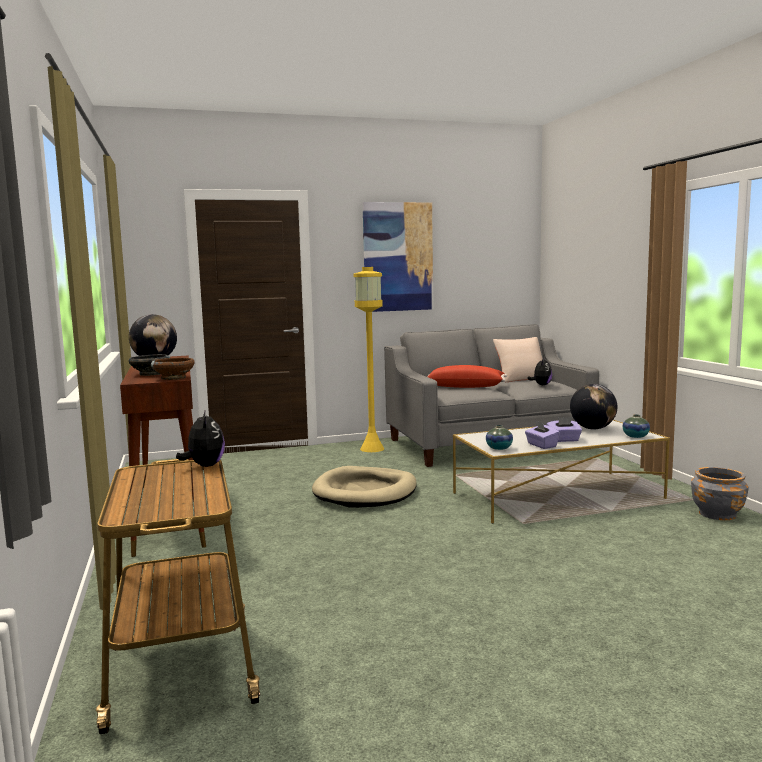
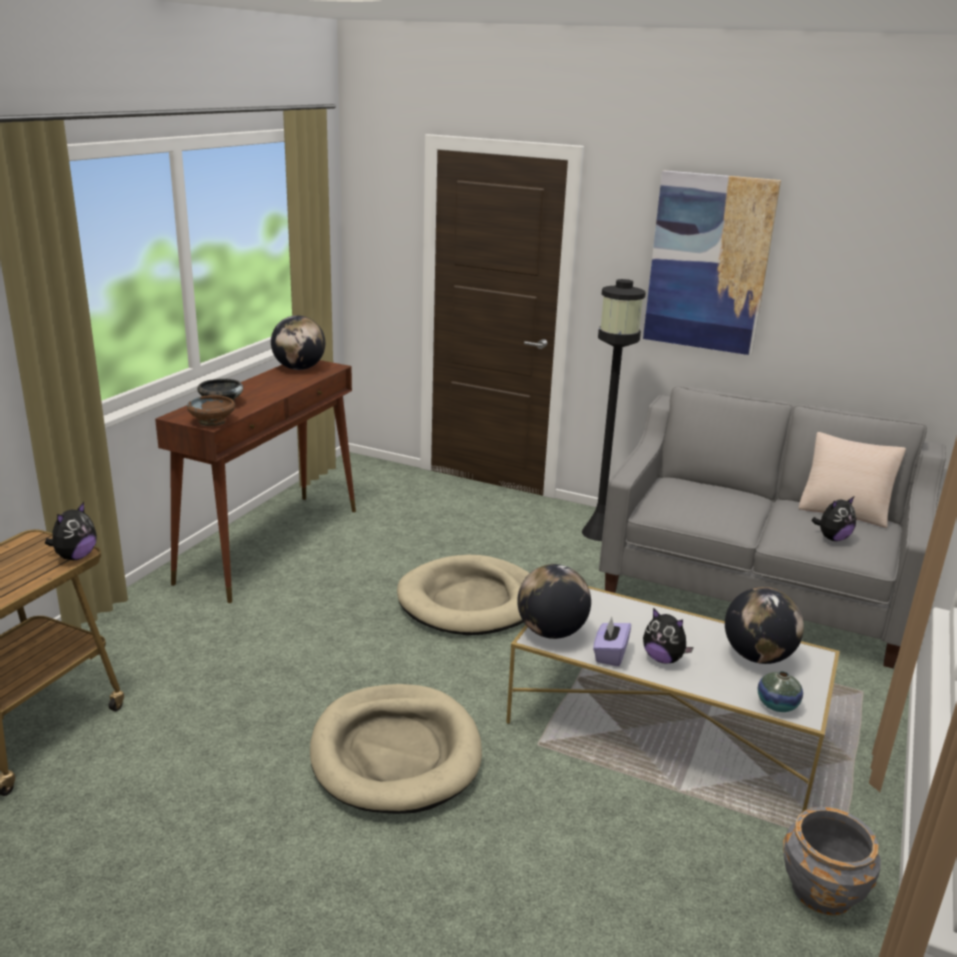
camera: 40 degrees right, 15 degrees up
(372, 449) = (599, 533): yellow floor lamp -> black floor lamp
(465, 387) = (721, 498): red pillow -> none
(467, 556) = (395, 753): none -> beige dog bed
(499, 448) = (551, 632): vase -> globe
(564, 440) = (663, 659): purple tissue box -> plush toy

